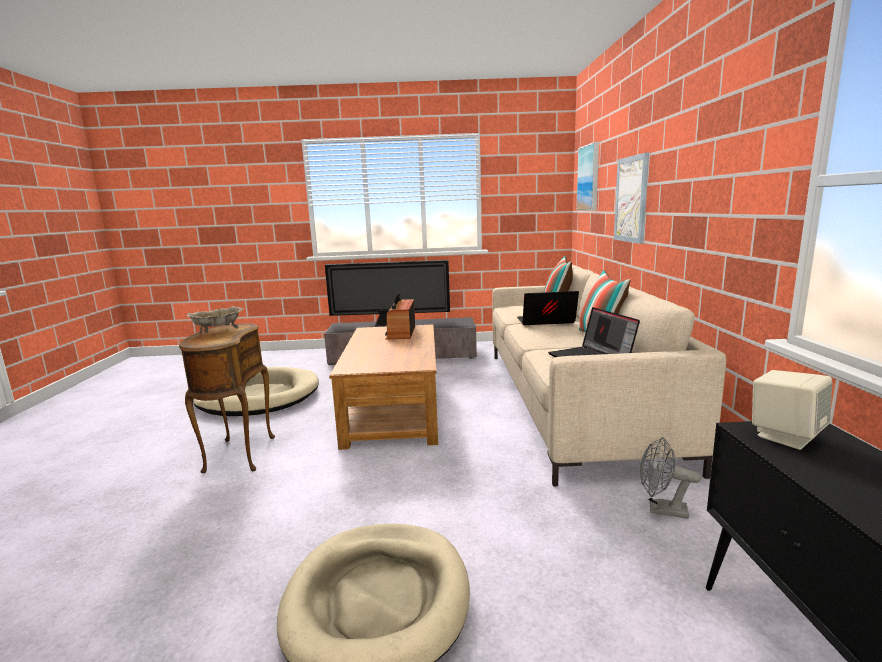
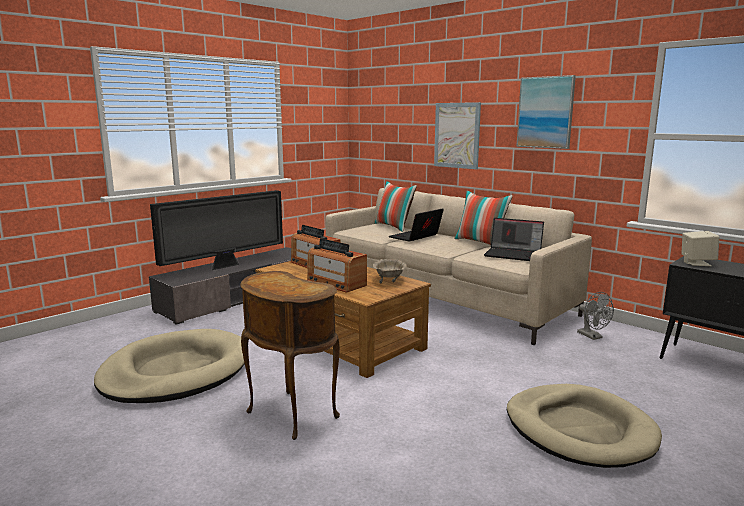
camera: 45 degrees left, 0 degrees up
(218, 330) = (268, 282): beige bowl -> beige bowl (389, 280)
(367, 351) = (336, 283): none -> radio
(589, 178) = (382, 113): picture -> picture (545, 112)
(661, 510) = (592, 336): grey fan -> grey fan turned 90 degrees counterclockwise

